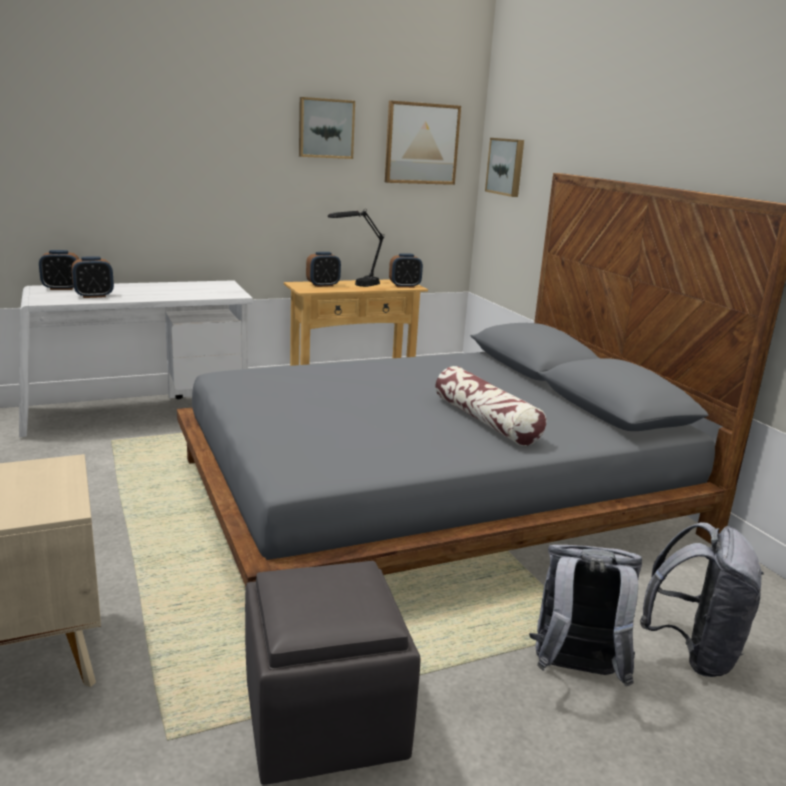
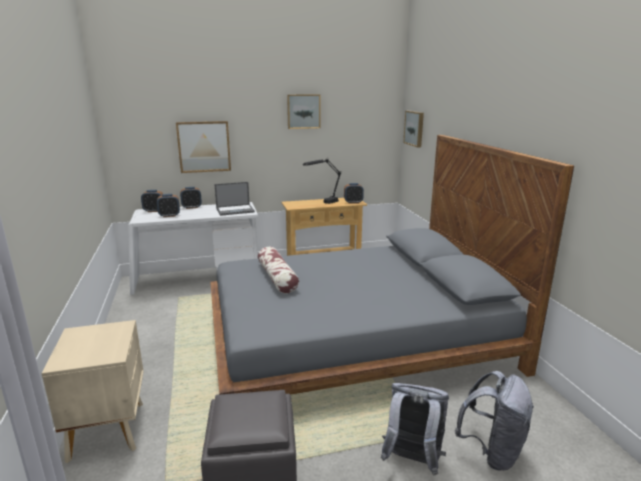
camera: 10 degrees right, 0 degrees up
(211, 291) = (235, 210): none -> laptop
(323, 285) = (303, 203): alarm clock -> alarm clock (191, 207)
(421, 143) = (363, 116): picture -> picture (204, 146)
(486, 421) = (377, 296): pillow -> pillow (277, 278)

